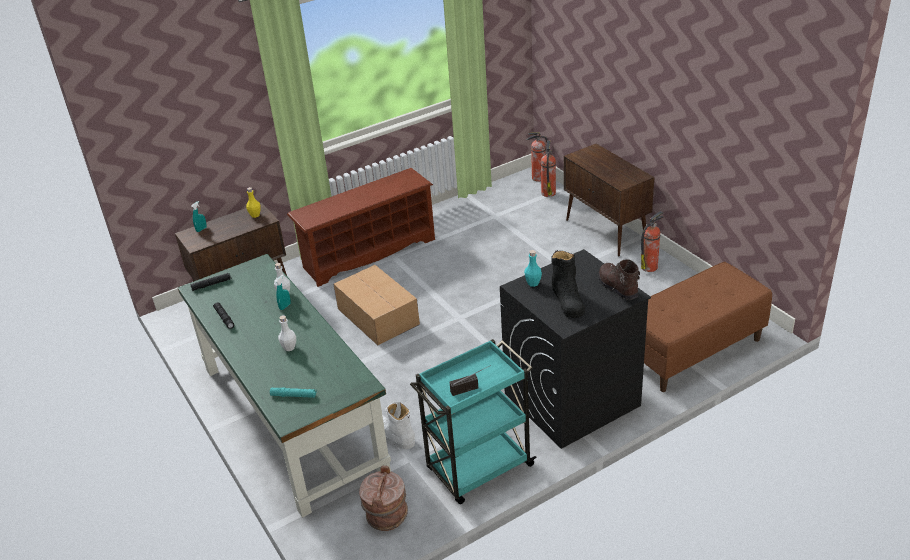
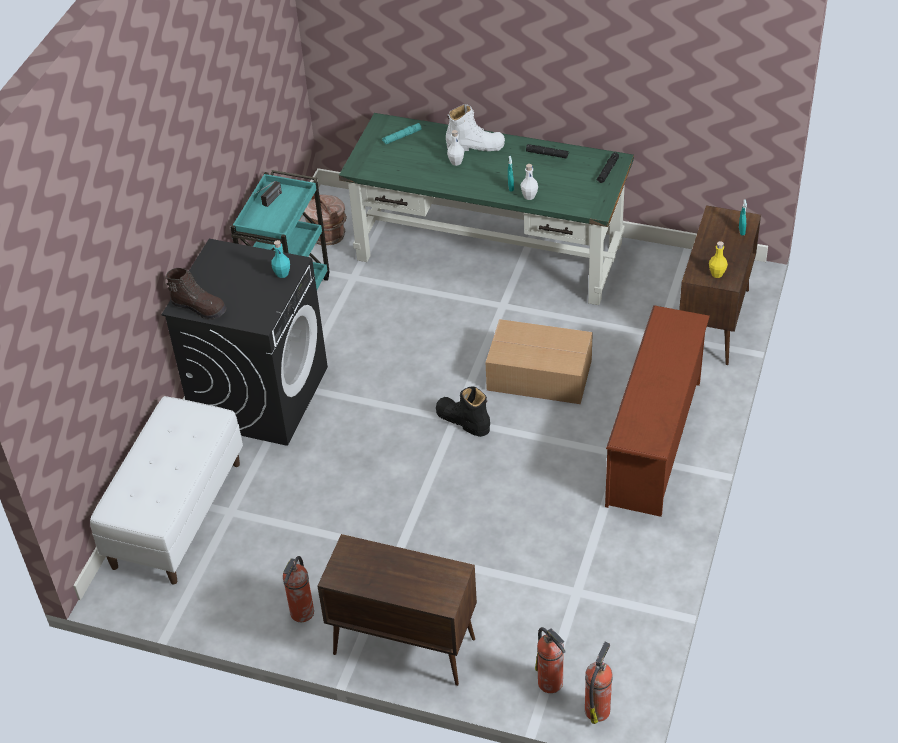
camera: 140 degrees right, 10 degrees up
(392, 434) = (389, 284): white boot -> white boot (475, 145)
(567, 300) = (234, 273): black boot -> black boot (463, 420)
(692, 351) = (176, 513): brown bench -> white bench

